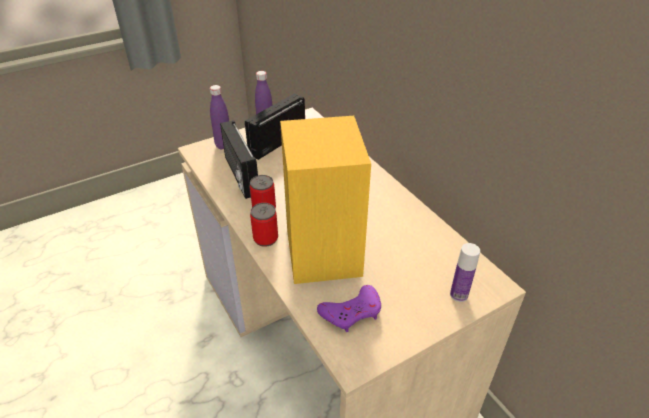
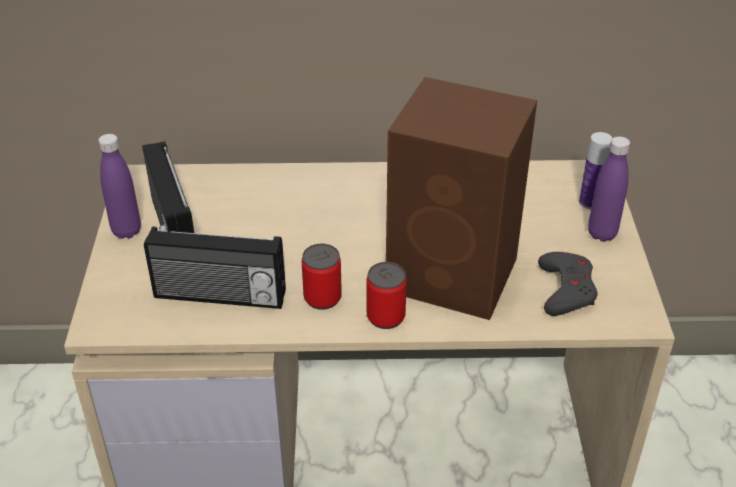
camera: 60 degrees left, 0 degrees up
(224, 145) = (120, 289): purple bottle -> purple bottle (602, 233)
(323, 254) = (455, 275): yellow speaker -> brown speaker
(352, 312) = (566, 289): purple game controller -> grey game controller

